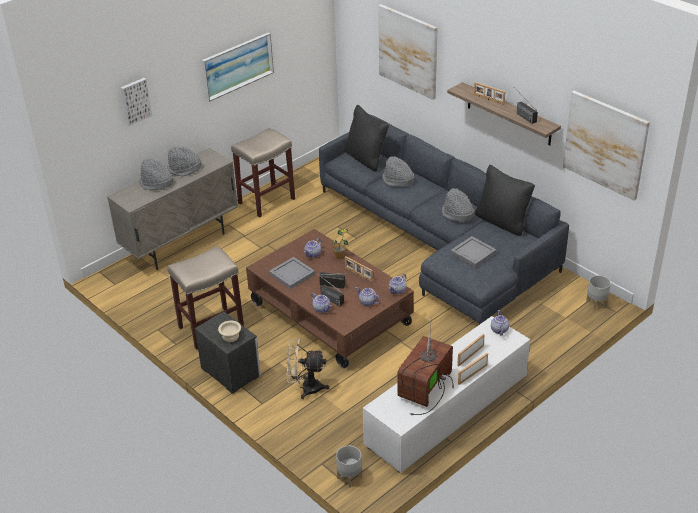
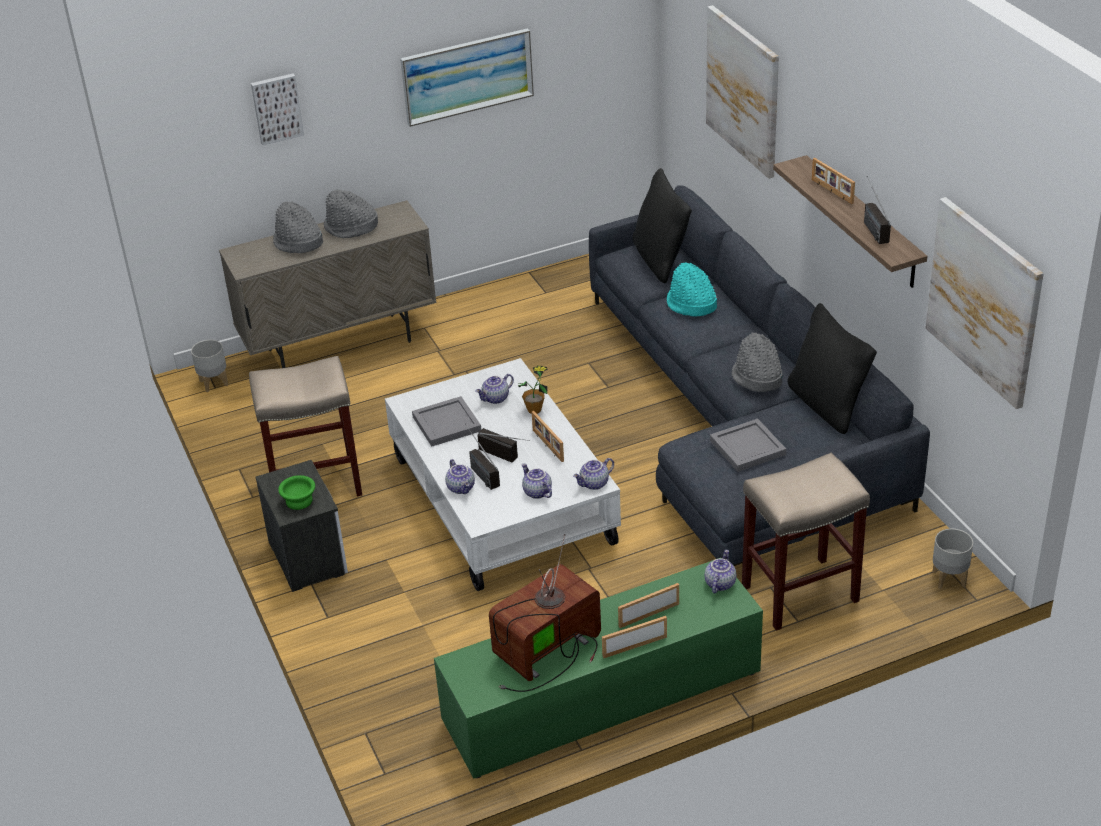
camera: 20 degrees right, 0 degrees up
(230, 336) = (298, 500): beige bowl -> green bowl
(267, 200) = (501, 301): beige stool -> beige stool (801, 592)
(305, 388) = (404, 608): beige fan -> none
(330, 313) = (503, 500): brown coffee table -> white coffee table
(349, 477) = (394, 765): grey planter -> grey planter (213, 382)
(397, 180) = (691, 305): grey hat -> turquoise hat
(447, 412) = (601, 700): white tv stand -> green tv stand

